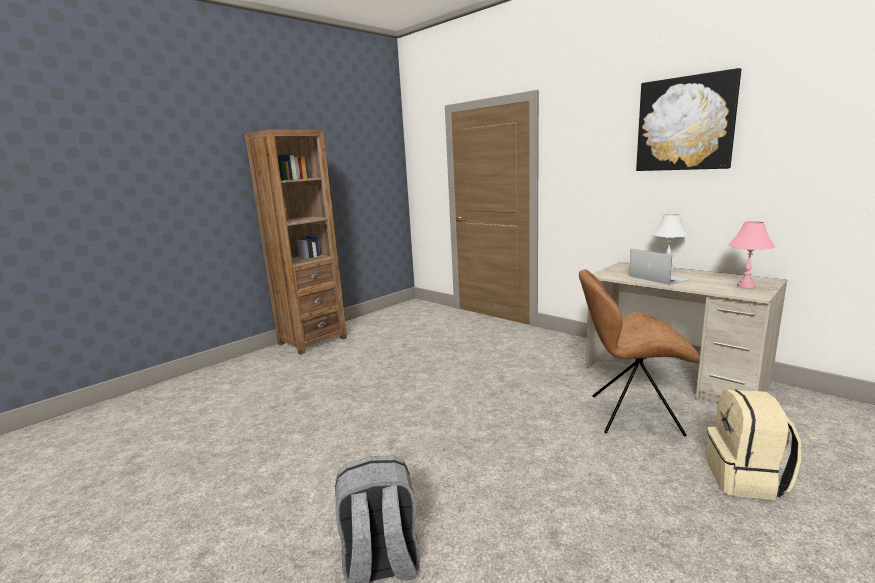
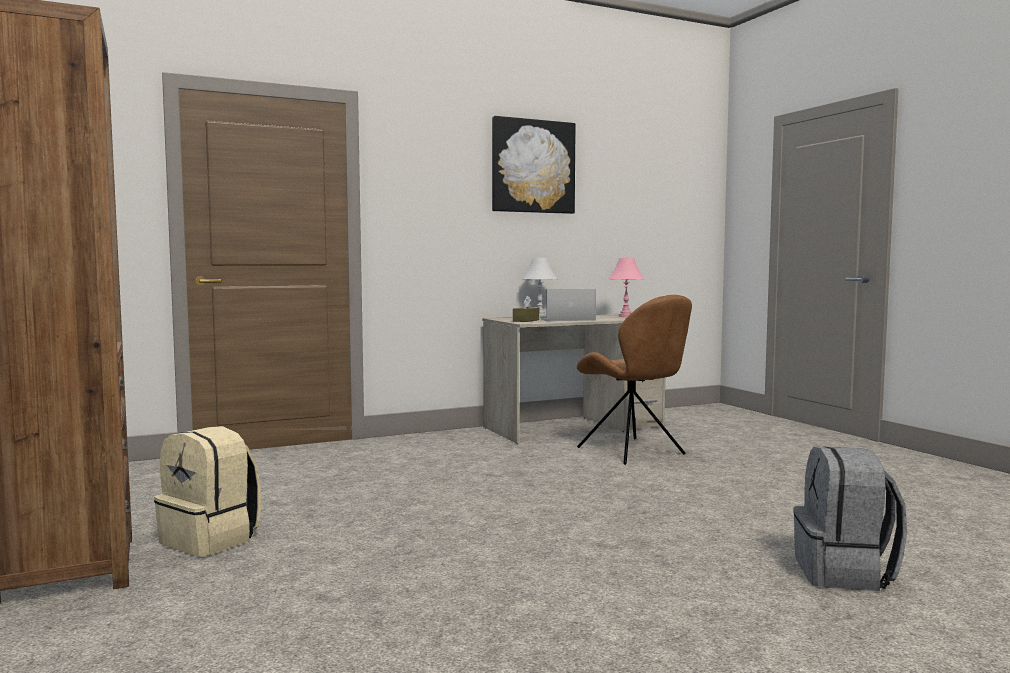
camera: 70 degrees left, 10 degrees down
(619, 272) = (526, 320): none -> brown tissue box
(631, 414) = (632, 452): brown chair -> brown chair turned 60 degrees counterclockwise
(746, 479) = (750, 449): beige backpack -> beige backpack (211, 540)

